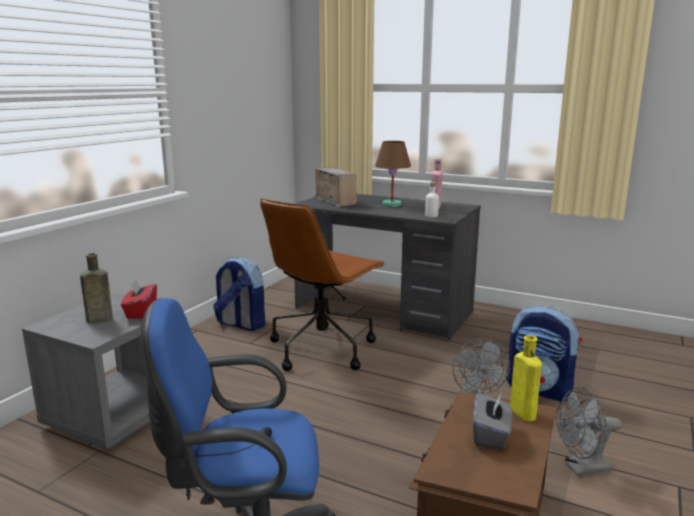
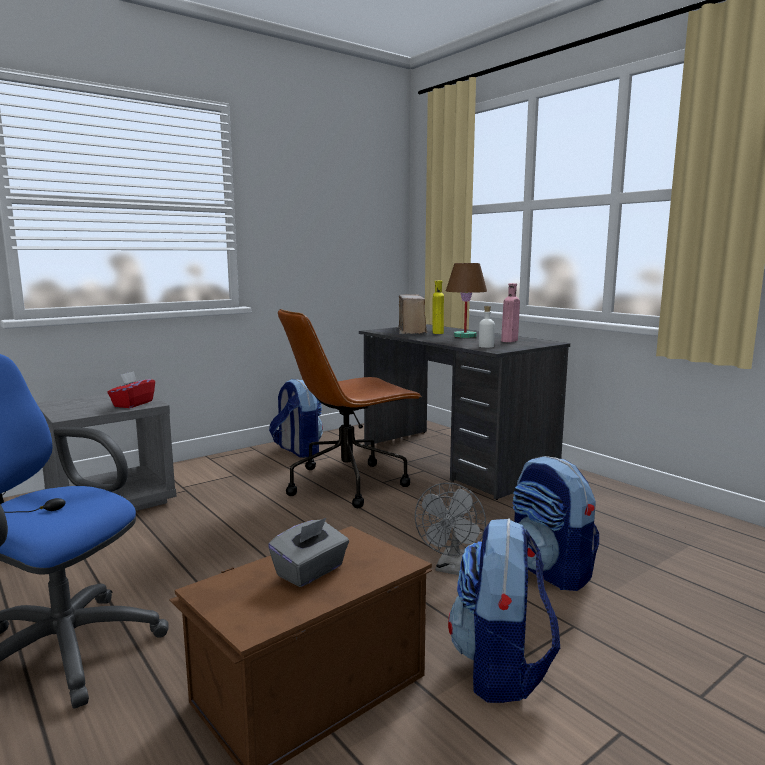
camera: 25 degrees right, 5 degrees down
(97, 320) = (93, 404): brown bottle -> none
(521, 412) = (381, 558): yellow bottle -> yellow bottle (437, 332)
(581, 468) = (501, 668): grey fan -> backpack

